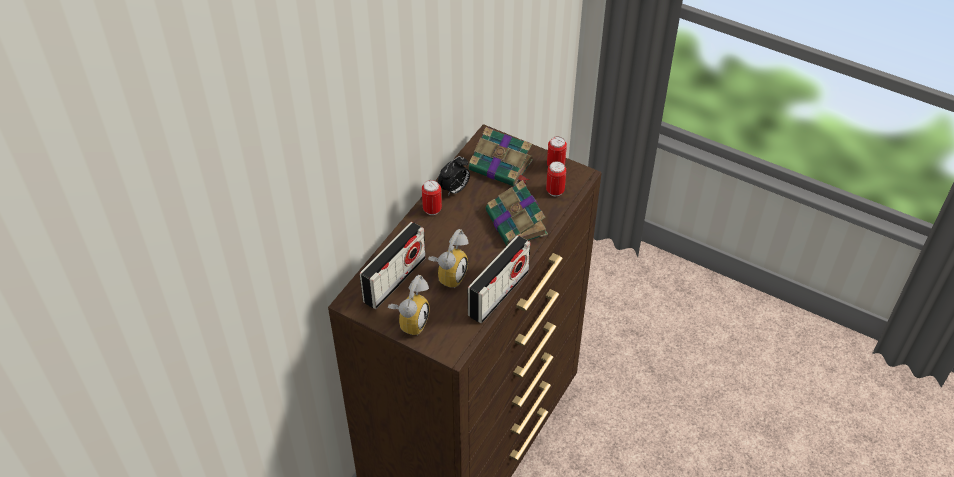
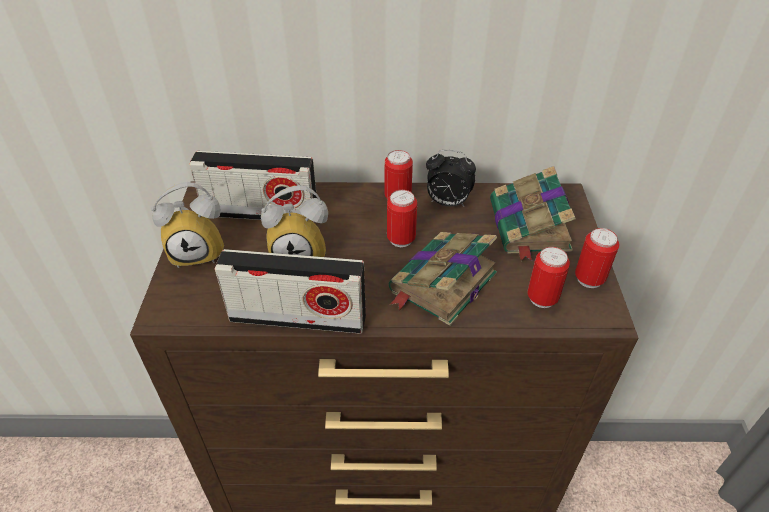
camera: 60 degrees right, 5 degrees down
(470, 225) = (401, 239): none -> can

